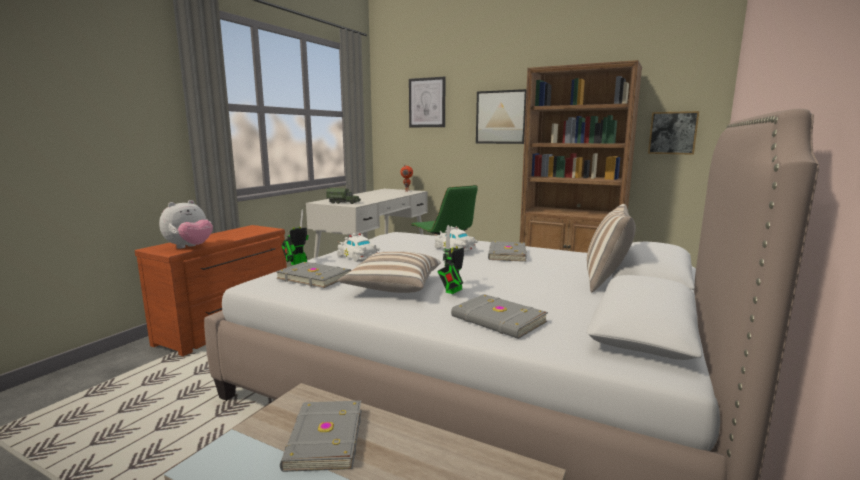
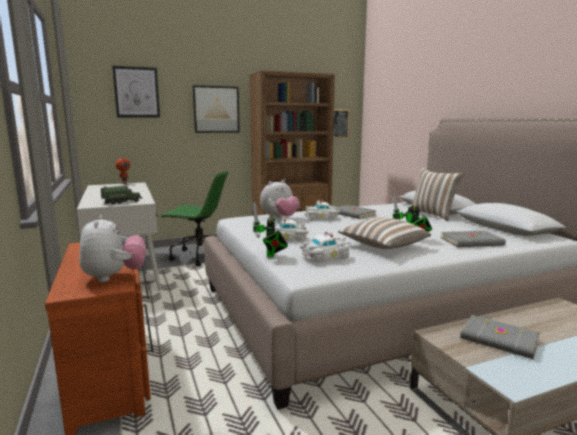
camera: 50 degrees left, 0 degrees up
(314, 277) = (324, 257): grey book -> white toy car
(422, 240) = (279, 218): none -> plush toy

